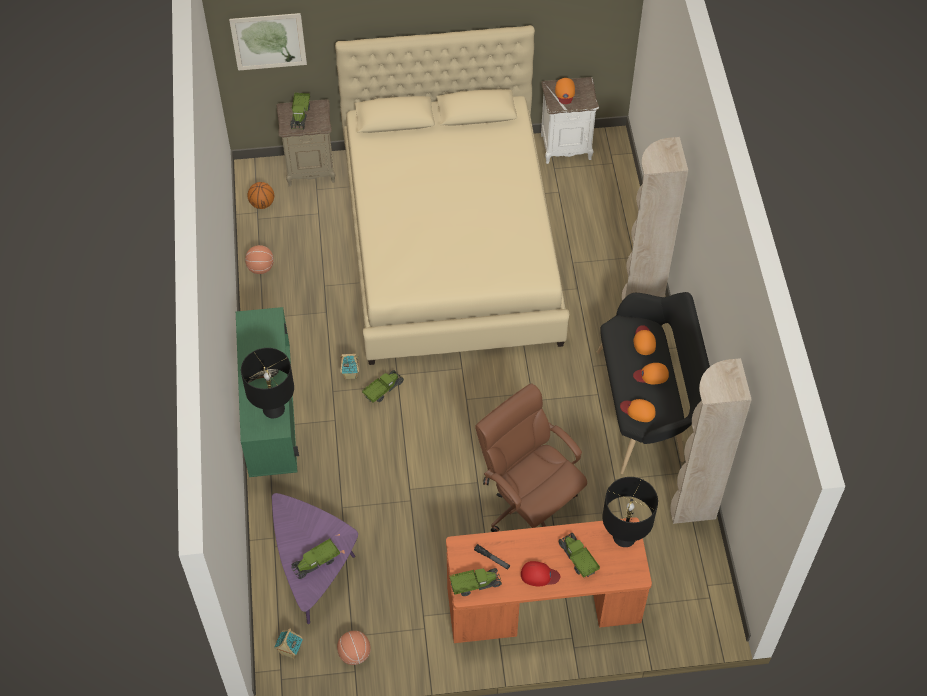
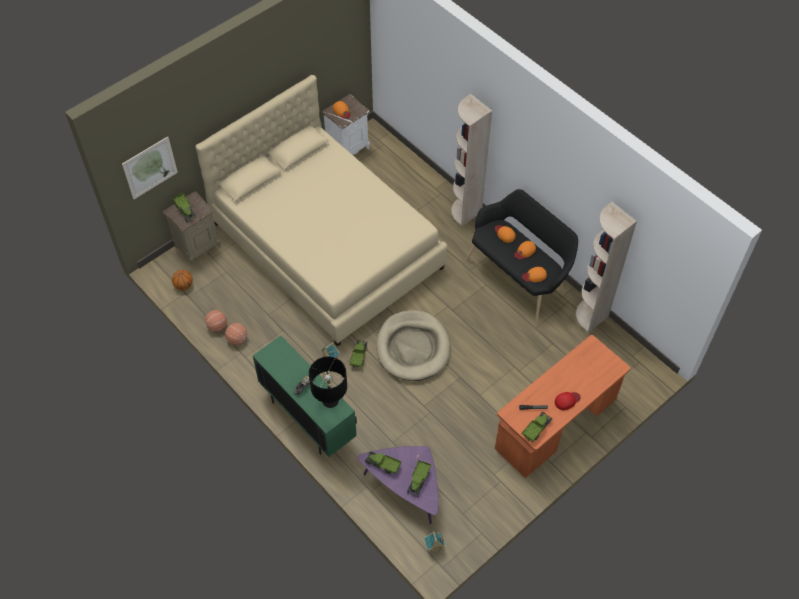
camera: 35 degrees left, 0 degrees up
(354, 654) = (473, 523): basketball -> basketball (237, 339)
(451, 416) = (412, 347): none -> beige dog bed
(527, 502) = (498, 371): brown office chair -> none
(577, 559) = (579, 378): toy truck -> toy truck (383, 465)
(624, 538) = (594, 350): black table lamp -> none

